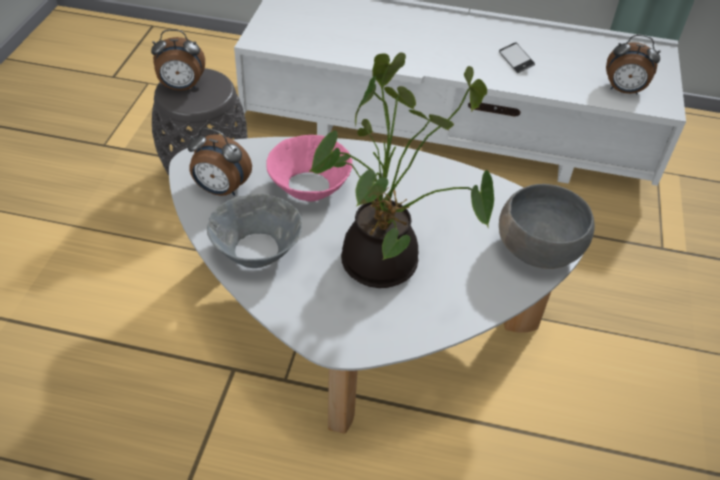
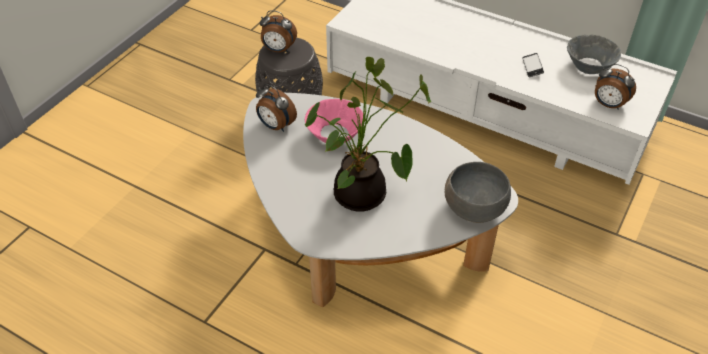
camera: 20 degrees right, 0 degrees up
(257, 250) = (284, 170): grey bowl -> grey bowl (589, 66)

